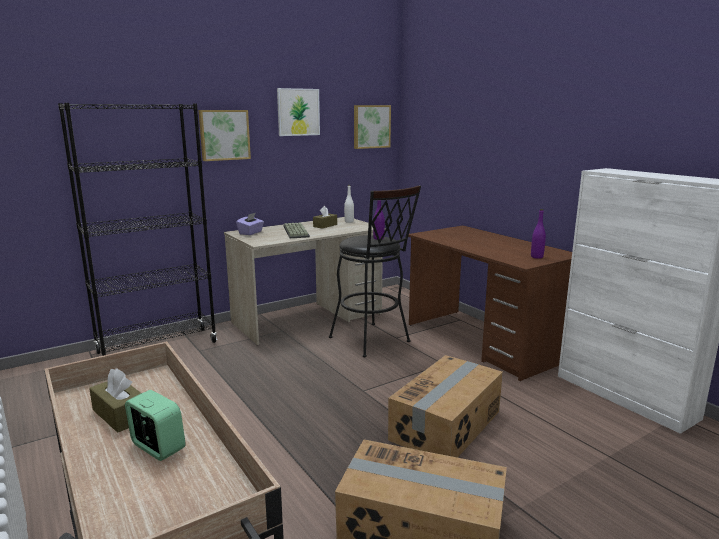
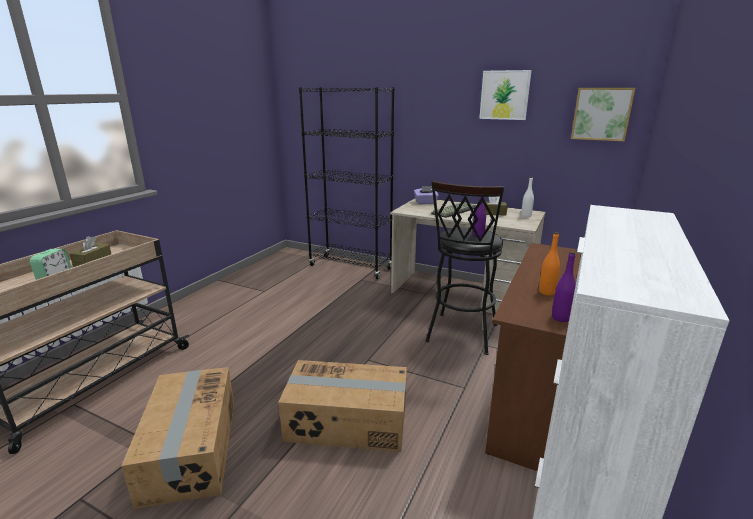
camera: 60 degrees right, 5 degrees up
(224, 135) = (428, 114): picture -> none
(498, 251) = (546, 292): none -> orange bottle

